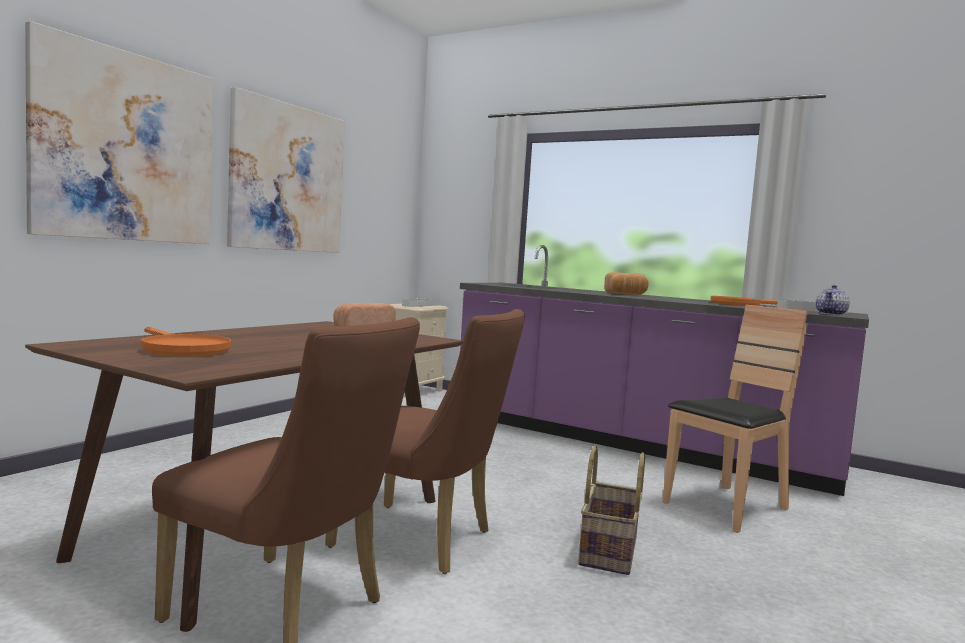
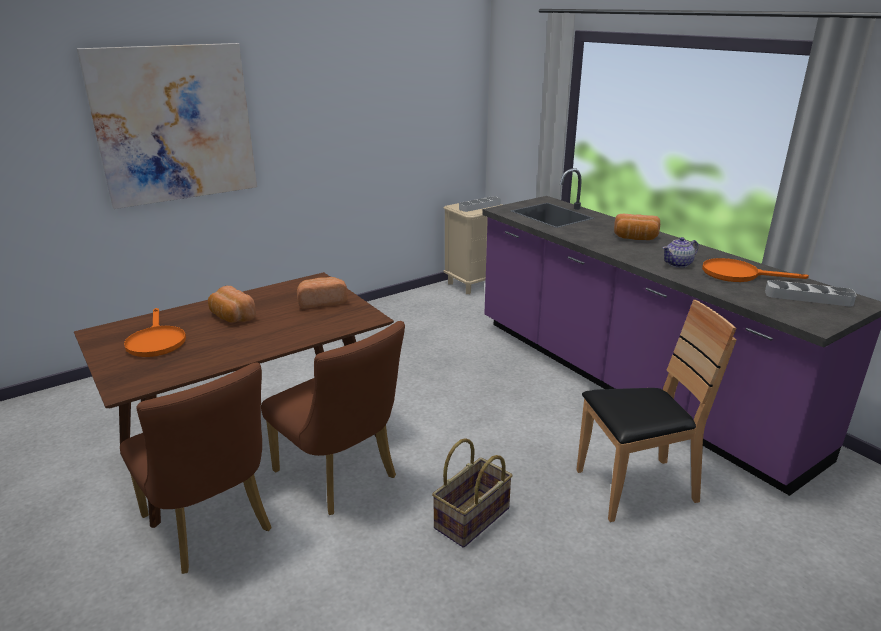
camera: 25 degrees right, 20 degrees up
(262, 338) = (231, 317): none -> bread
(288, 178) = (329, 111): picture -> none
(831, 314) = (807, 315): teapot -> teapot (678, 264)

